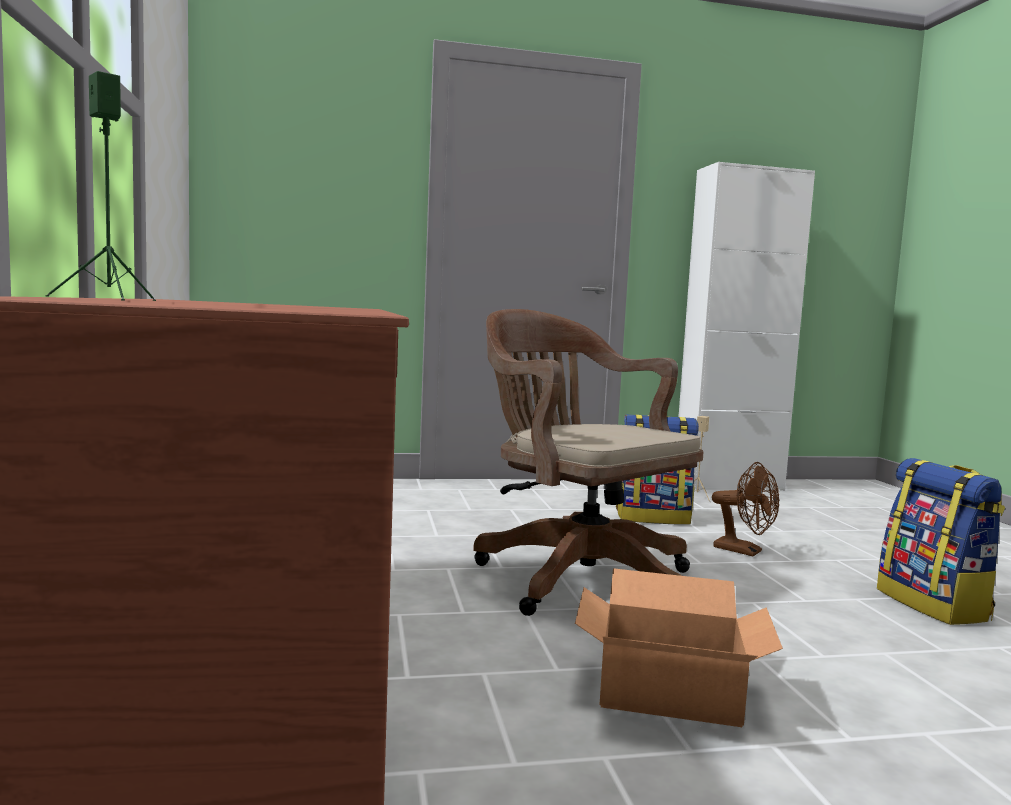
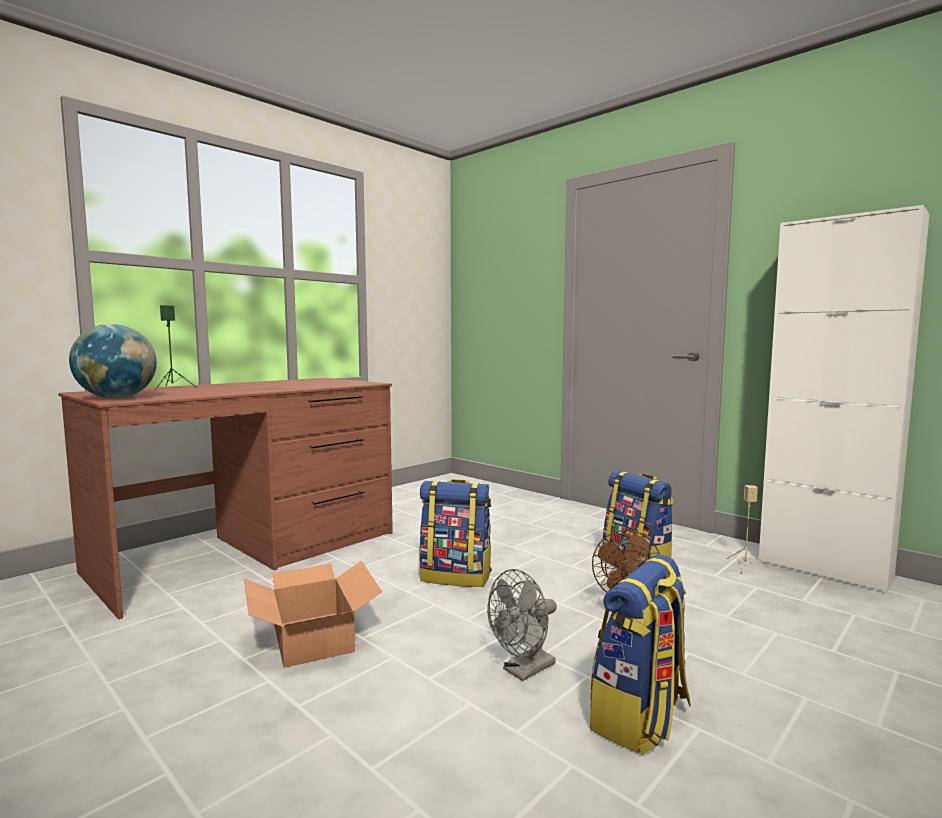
camera: 55 degrees right, 0 degrees up
(290, 309) = (117, 398): none -> globe
(576, 576) = (456, 576): brown office chair -> backpack
(833, 615) = (524, 671): none -> grey fan

